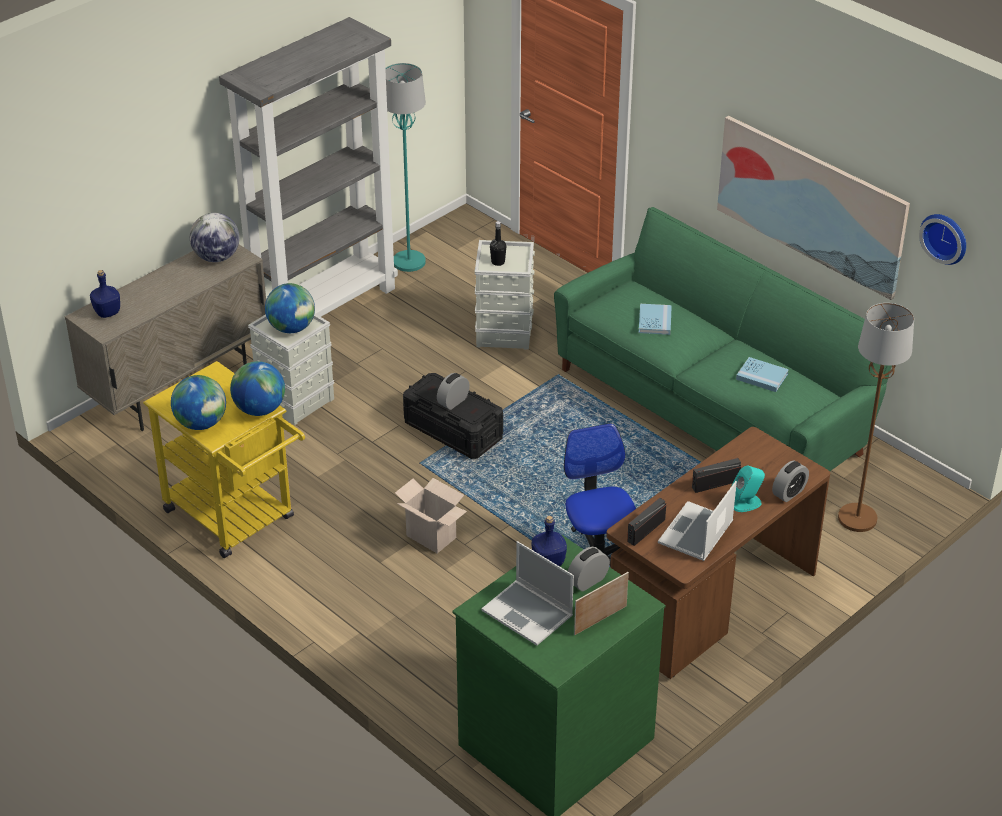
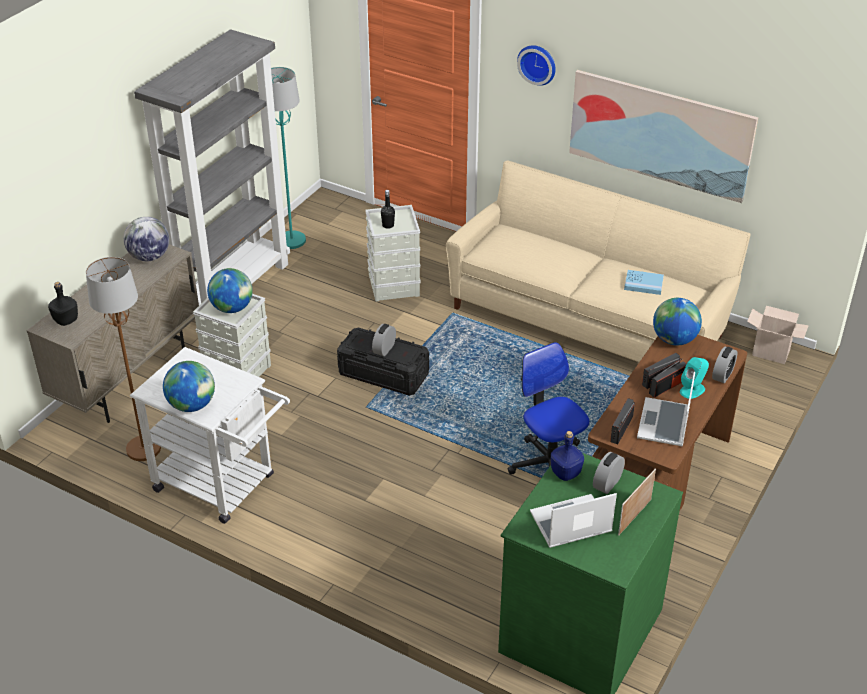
camera: 15 degrees left, 0 degrees up
(107, 312) = (65, 320): blue bottle -> black bottle
(236, 519) = (222, 486): yellow cart -> white cart
(259, 409) = (241, 383): globe -> globe (674, 340)
(433, 536) = (402, 469): cardboard box -> cardboard box (772, 352)
(529, 614) = (570, 524): laptop -> laptop turned 135 degrees clockwise
(655, 321) = (537, 253): blue book -> none
(714, 407) = (589, 318): green sofa -> beige sofa
(719, 494) = (667, 387): none -> radio
(857, 518) = (740, 388): brown floor lamp -> brown floor lamp (143, 449)
(945, 237) = (793, 141): wall clock -> wall clock (538, 63)

